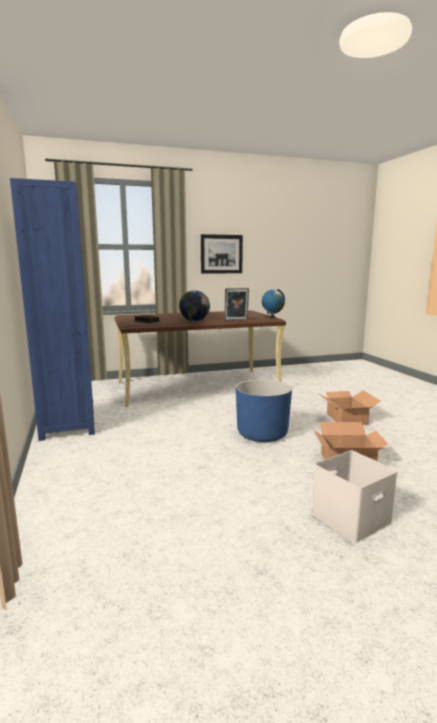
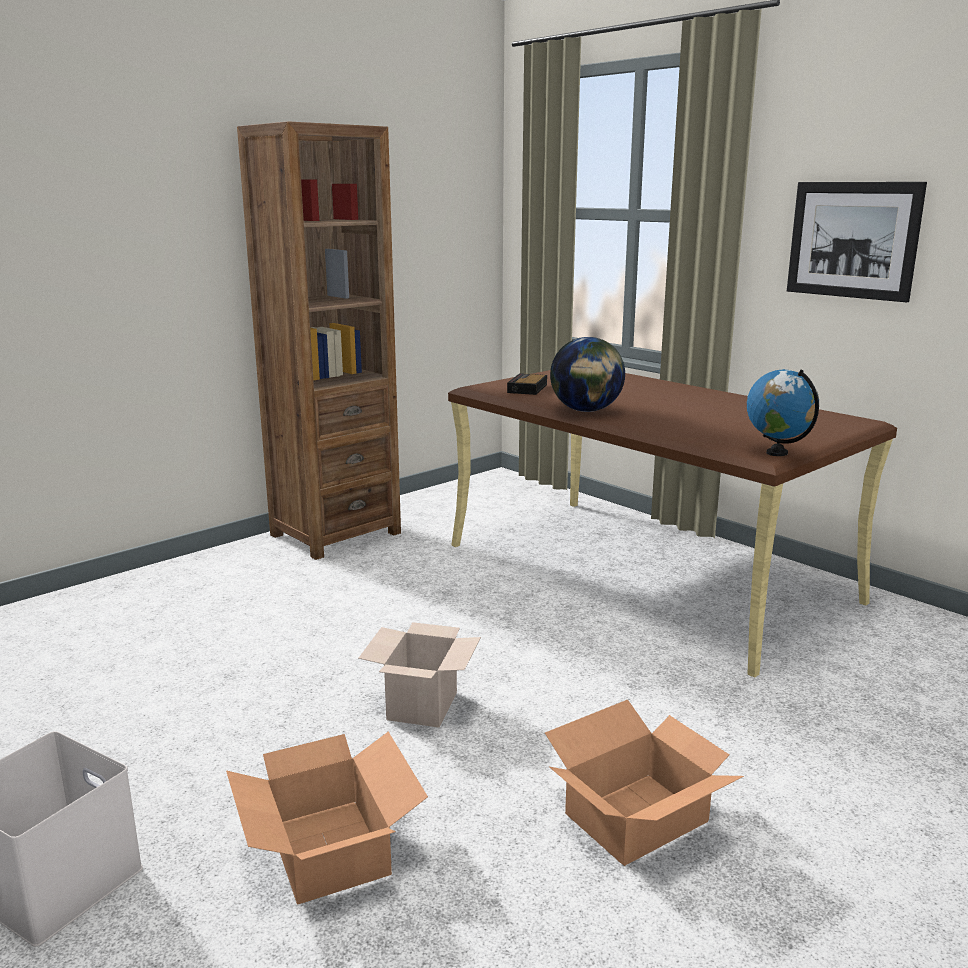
camera: 65 degrees right, 5 degrees up
(68, 426) = (335, 534): blue bookcase -> brown bookcase
(236, 320) = (656, 433): picture frame -> none
(262, 434) = (421, 704): blue planter -> cardboard box

